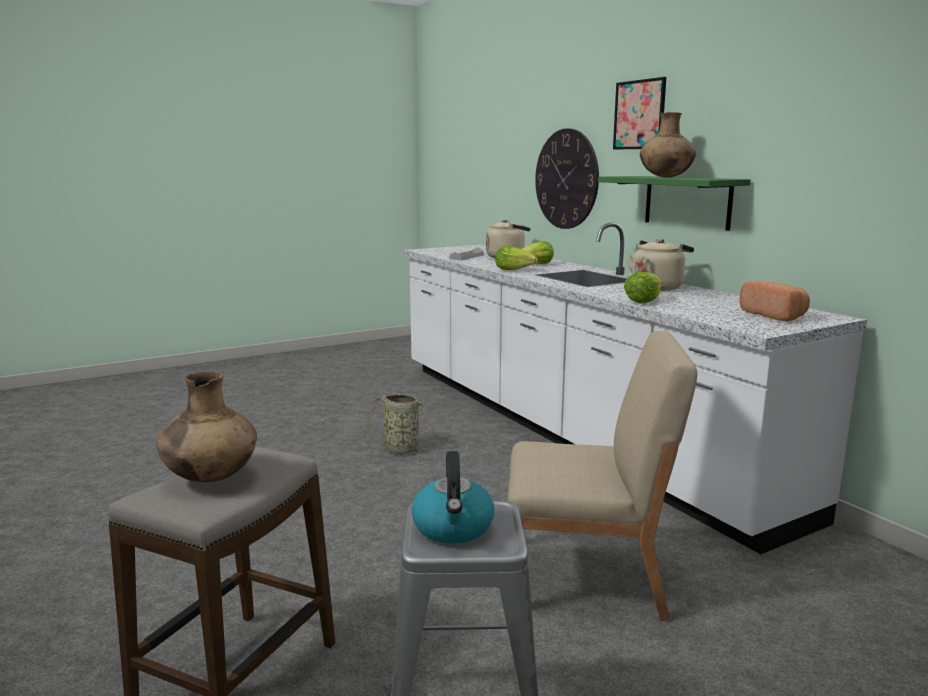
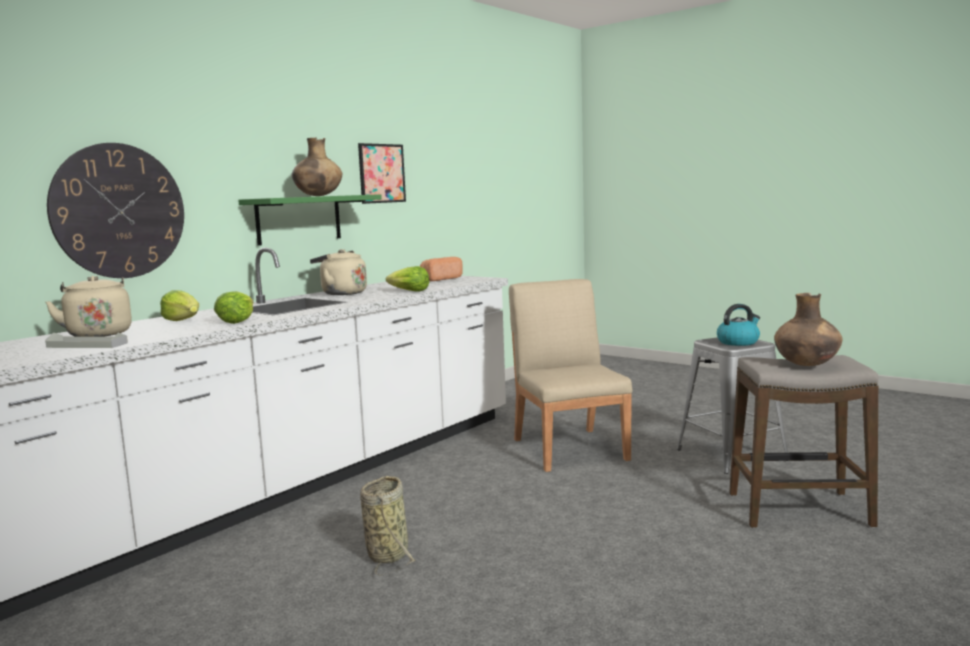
camera: 110 degrees left, 5 degrees down
(639, 115) = (230, 136): picture -> picture (381, 173)

